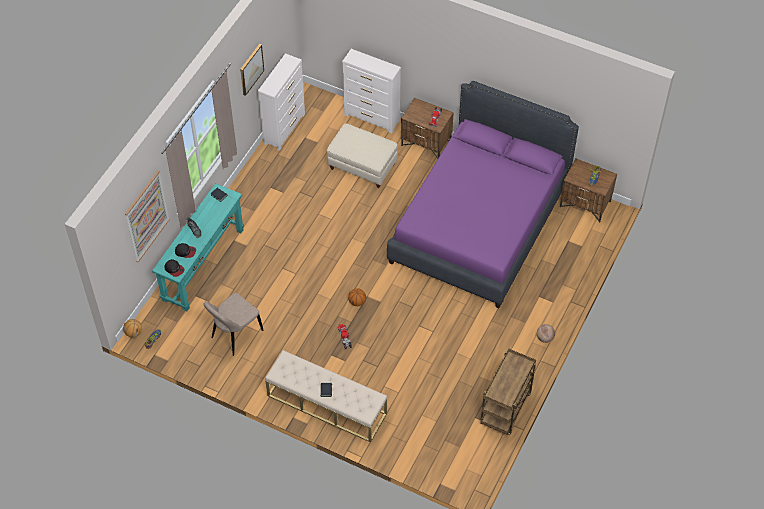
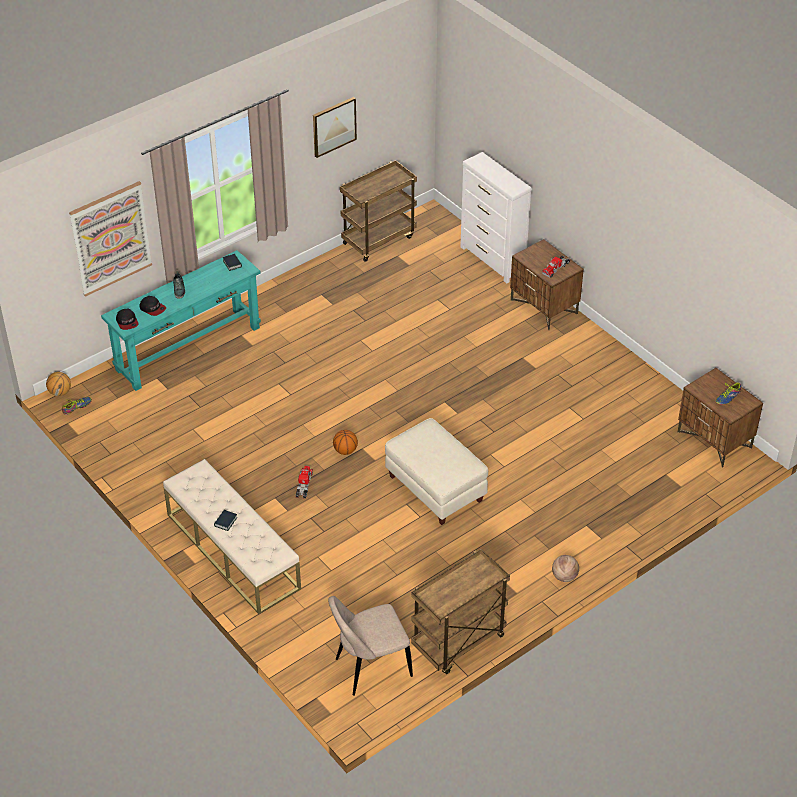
camera: 25 degrees right, 10 degrees down
(235, 335) = (174, 436): beige chair -> beige chair (369, 668)
(284, 128) = (379, 239): white dresser -> brown cart
(362, 166) = (448, 307): beige ottoman -> beige ottoman (436, 488)
(479, 223) = (557, 416): purple bed -> none

